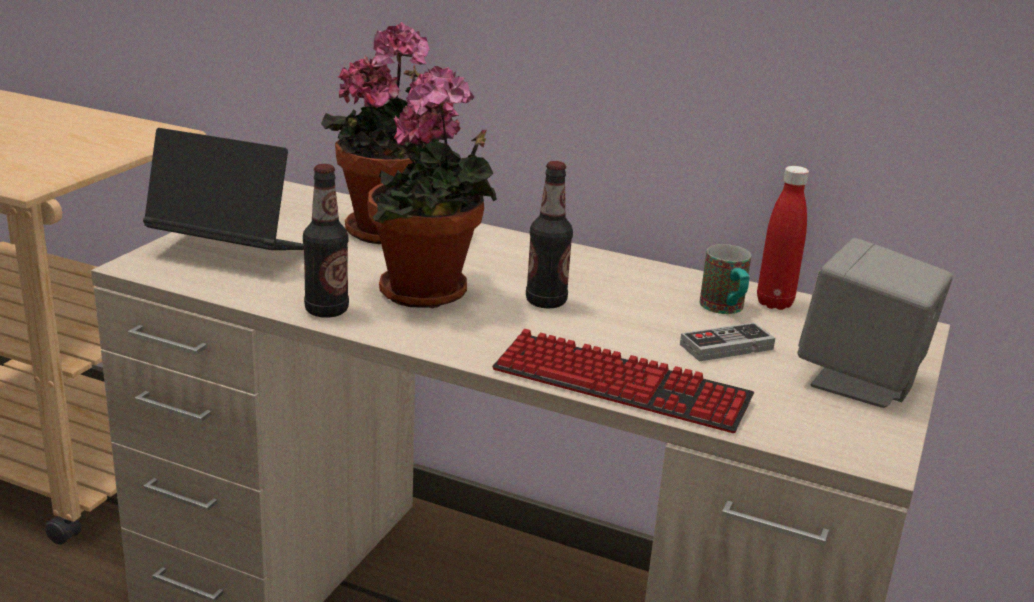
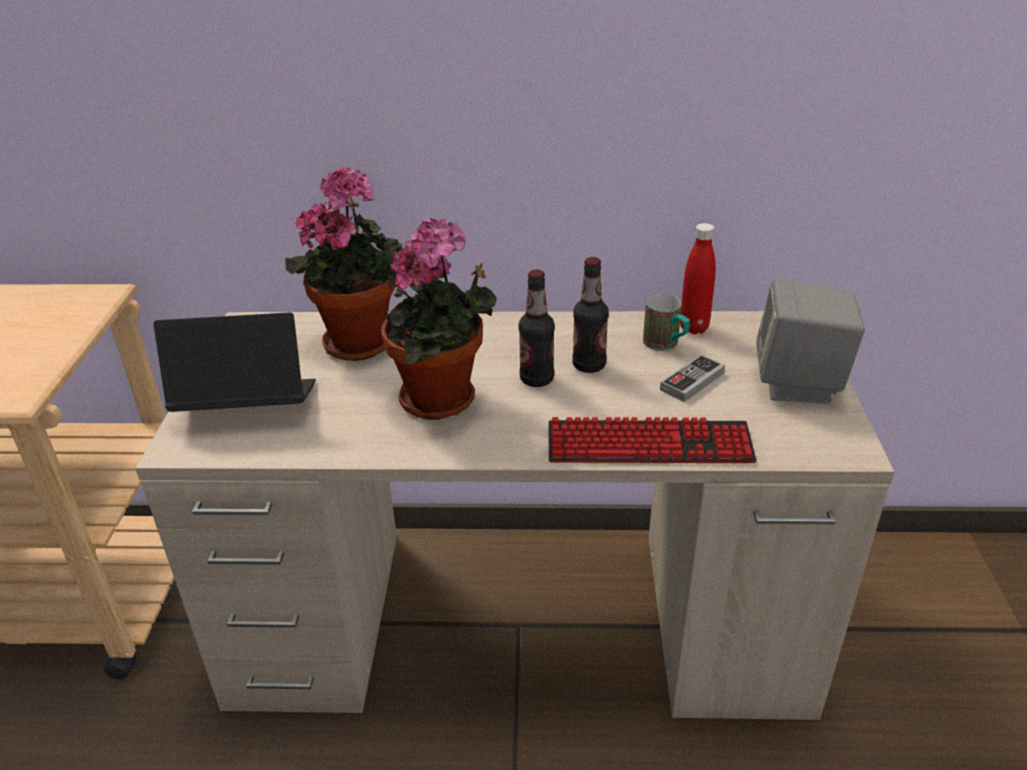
camera: 20 degrees left, 10 degrees up
(326, 310) = (376, 445): bottle -> bottle (589, 365)

